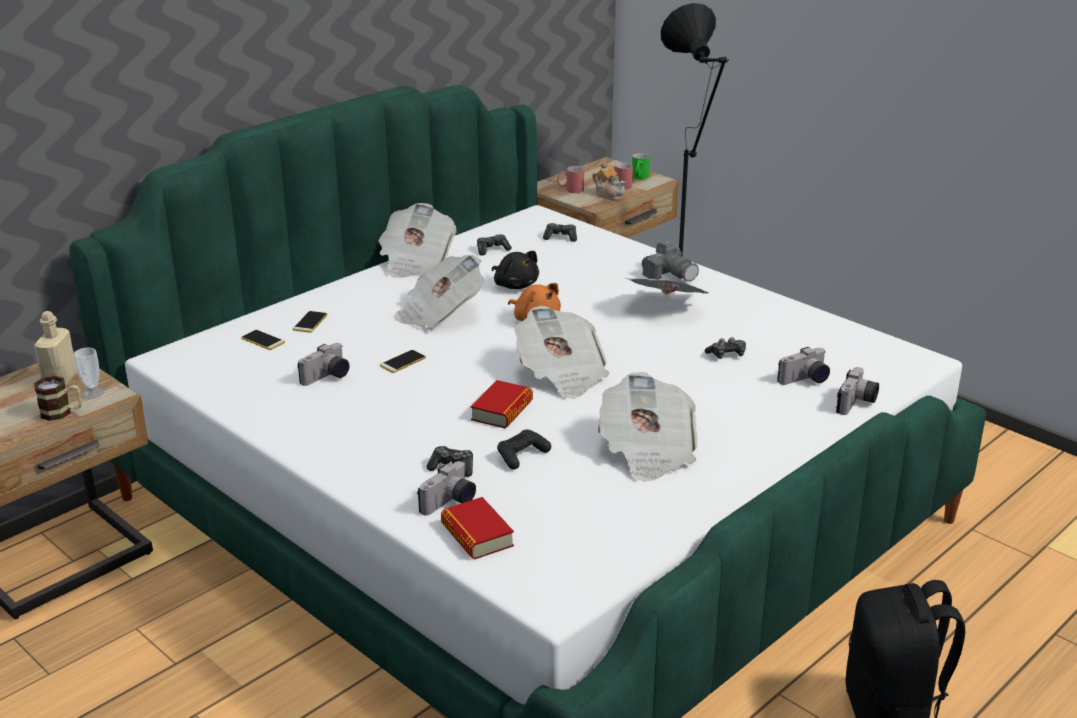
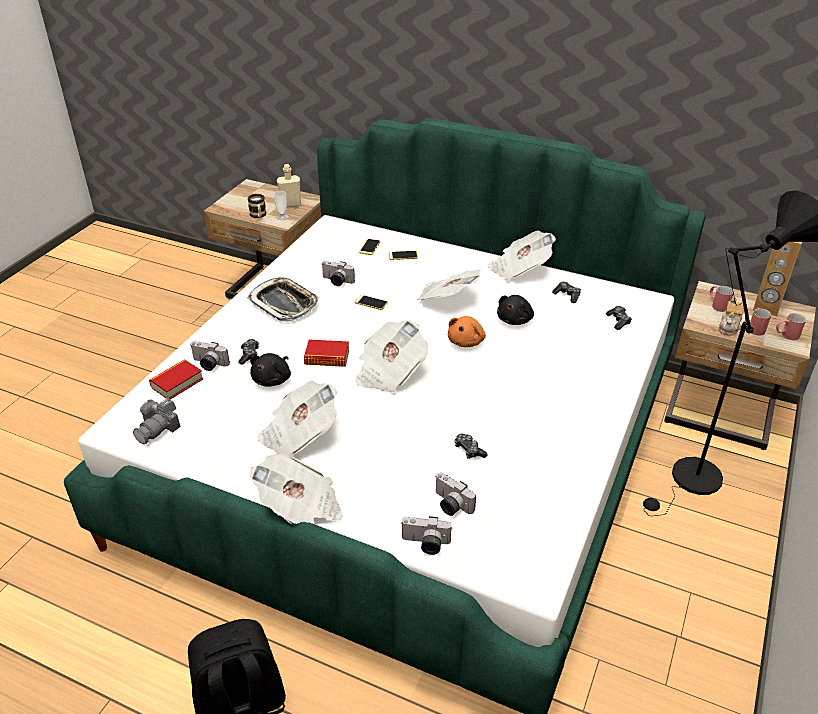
camera: 70 degrees right, 10 degrees up
(346, 424) = (284, 303): none -> tray
(522, 455) = (273, 379): black game controller -> black plush toy
(591, 173) = (766, 308): none -> brown speaker
(639, 178) = (786, 335): green mug -> red mug
(667, 307) = (533, 402): newspaper -> newspaper (300, 506)
(670, 274) = (596, 392): camera -> camera (158, 428)

